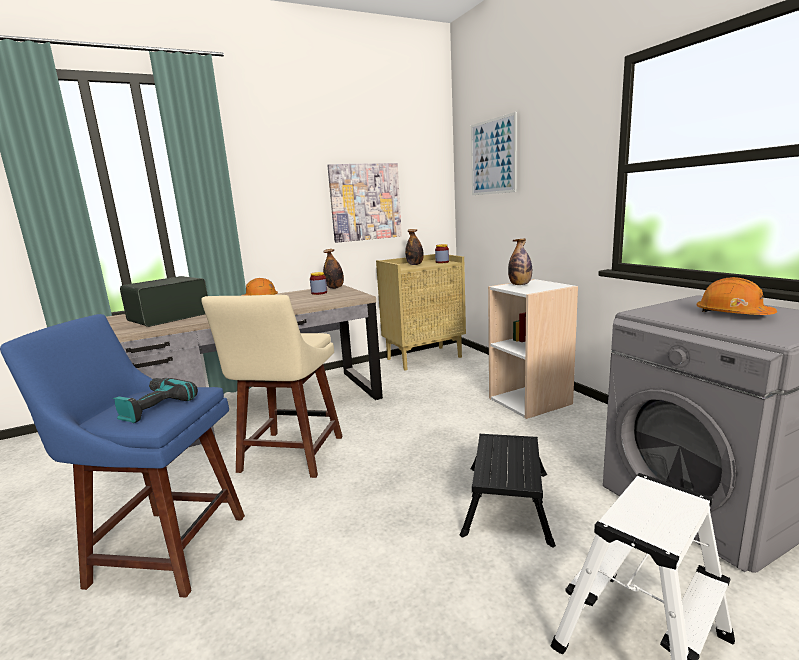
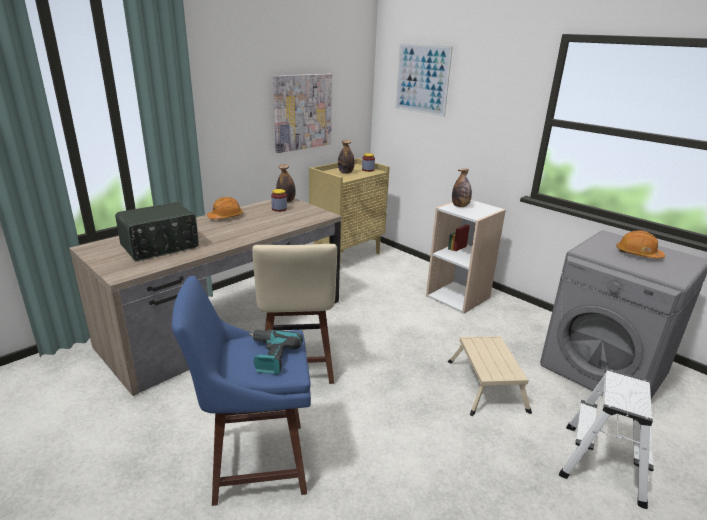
camera: 20 degrees left, 10 degrees up
(169, 317) = (160, 247): radio -> radio turned 150 degrees counterclockwise
(507, 503) = (487, 386): black step ladder -> beige step ladder

